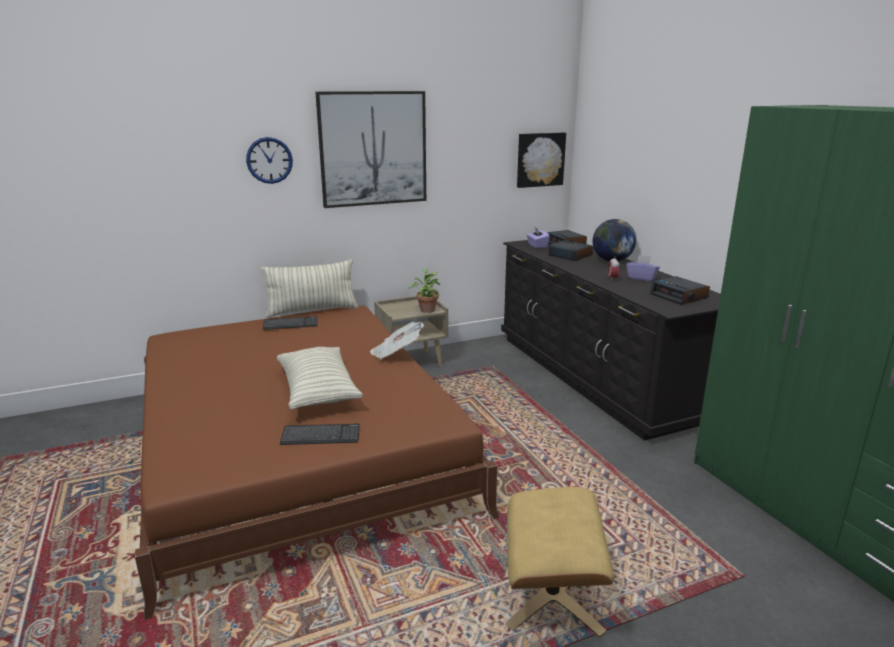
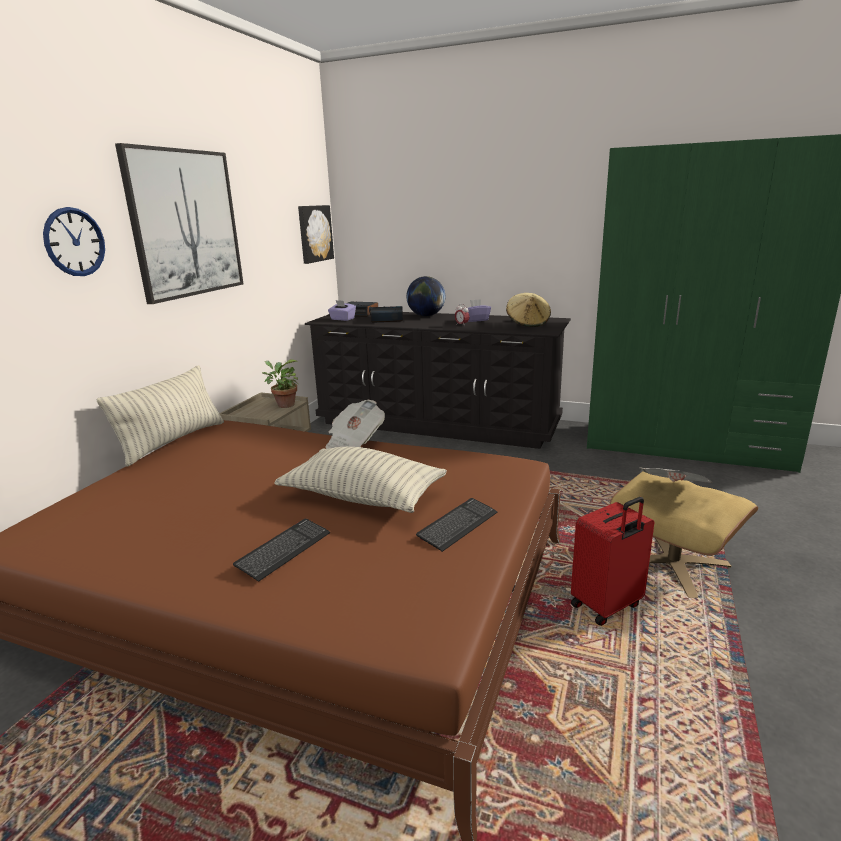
camera: 45 degrees left, 0 degrees up
(290, 324) = (181, 460): keyboard -> keyboard (284, 550)
(435, 581) = (607, 606): none -> red suitcase
(545, 514) = (672, 492): none -> newspaper
(679, 296) = (528, 323): alarm clock -> beige hat

